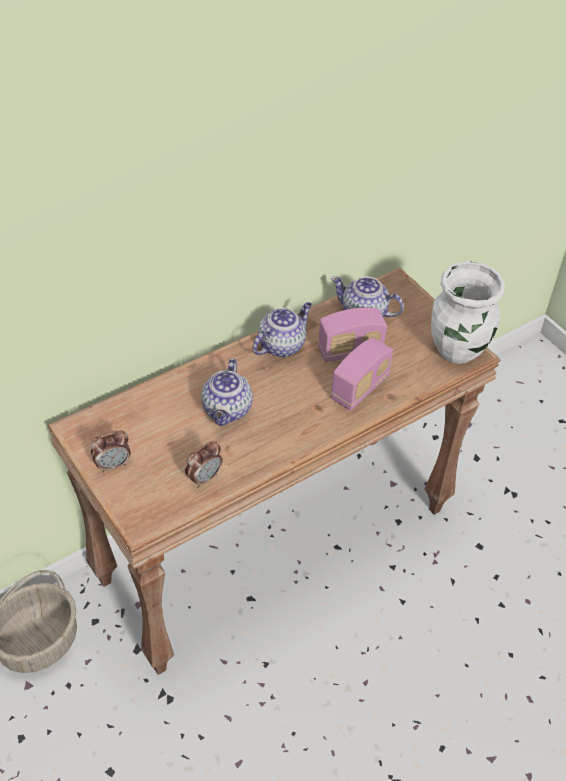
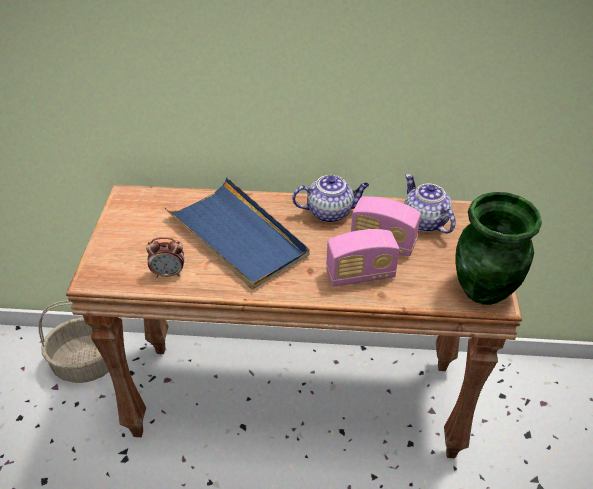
camera: 40 degrees right, 5 degrees down
(113, 465) = (120, 230): alarm clock -> none
(227, 410) = (238, 236): teapot -> blue tray
(458, 350) = (484, 290): white vase -> green vase

